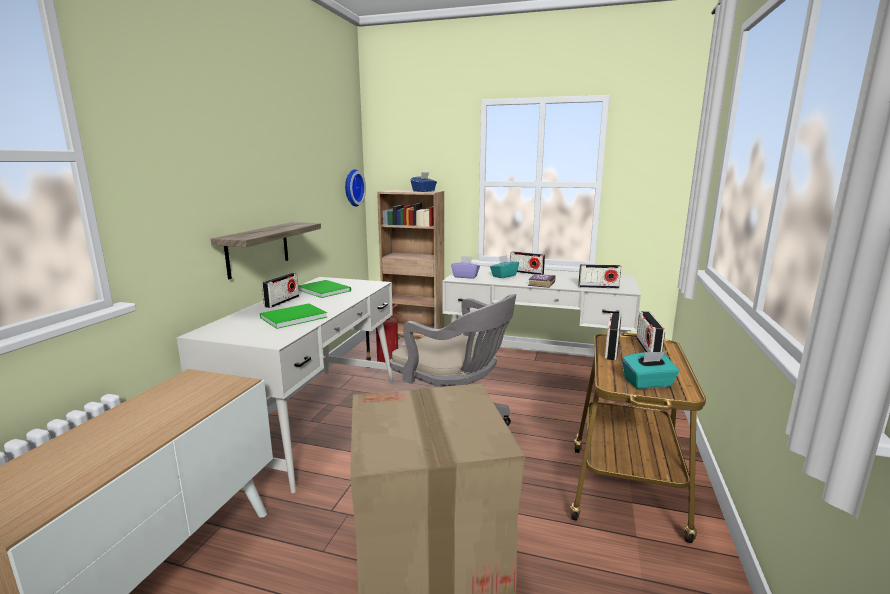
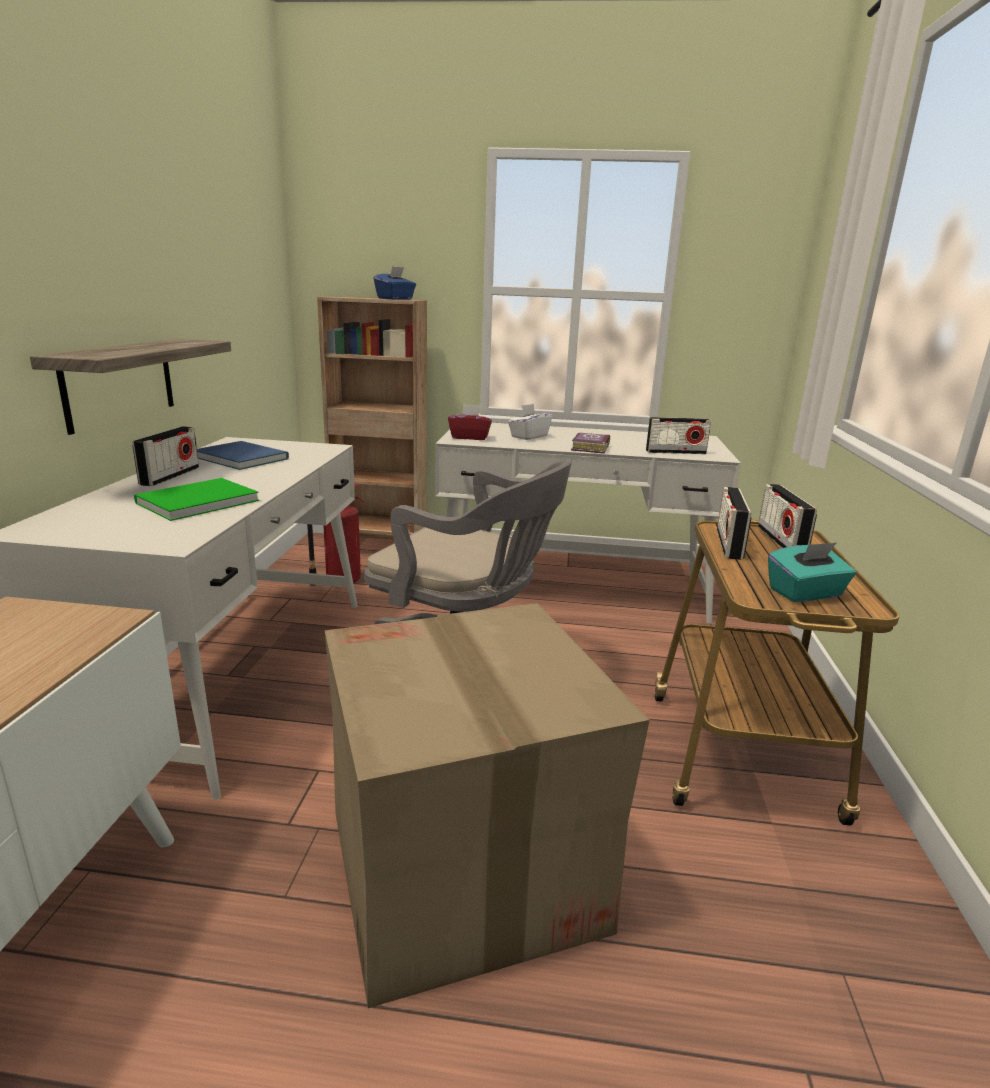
camera: 10 degrees left, 5 degrees up
(324, 290) = (241, 457): green book -> blue book
(352, 187) = (273, 289): wall clock -> none
(465, 276) = (470, 437): purple tissue box -> red tissue box
(503, 276) = (528, 436): turquoise tissue box -> white tissue box
(526, 272) = (560, 432): radio -> none

